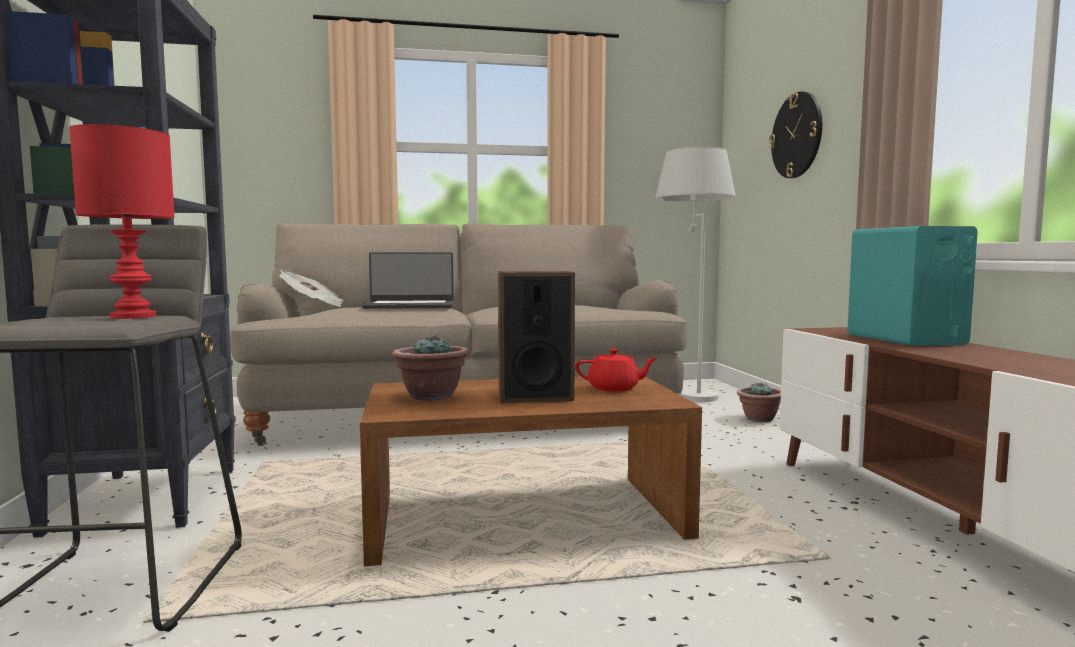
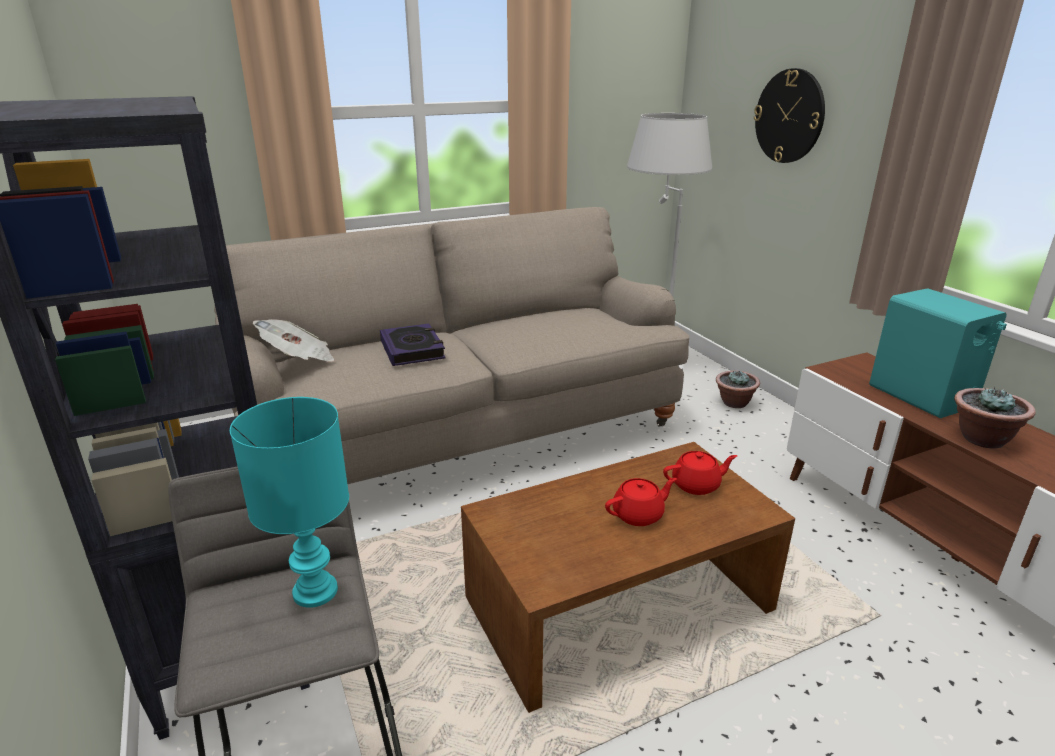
camera: 15 degrees left, 20 degrees up
(134, 316) = (317, 592): red table lamp -> turquoise table lamp
(410, 306) = (412, 350): laptop -> book
(431, 396) = (546, 534): potted plant -> potted plant (981, 439)
(534, 395) = (639, 515): speaker -> red teapot

